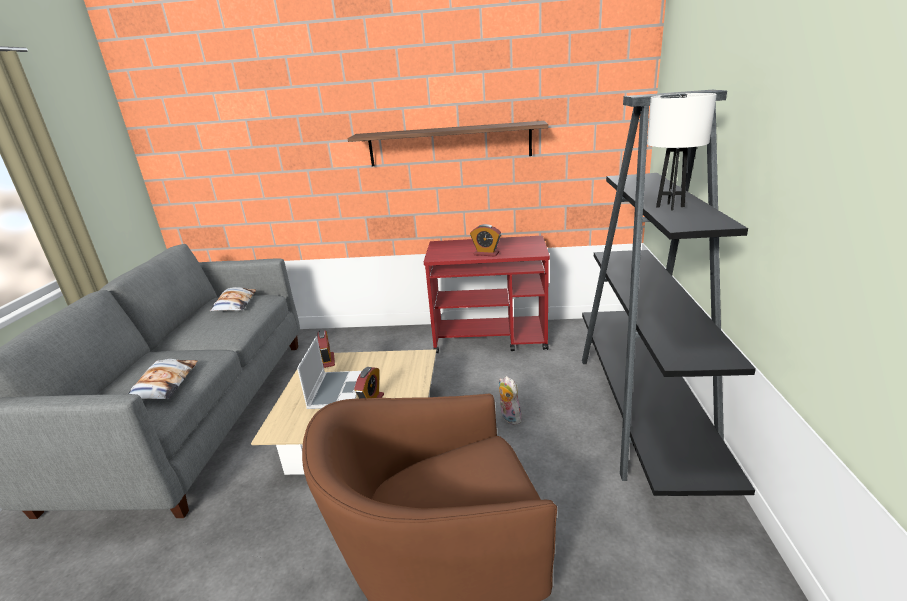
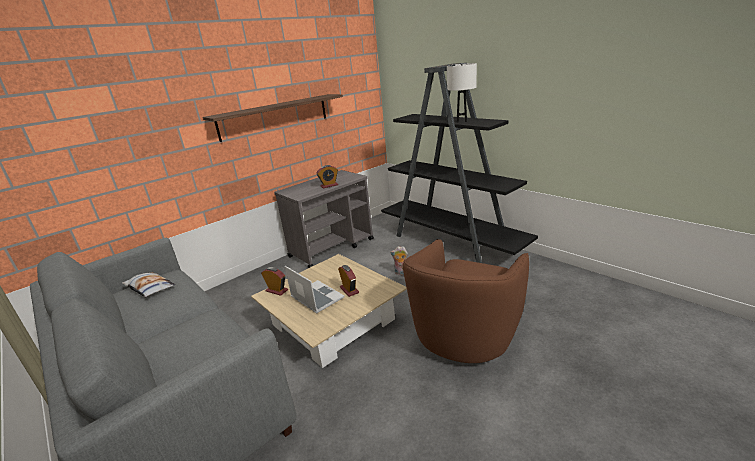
camera: 45 degrees left, 0 degrees up
(164, 384) = (213, 343): pillow -> none
(491, 338) = (332, 248): red cart -> grey cart

